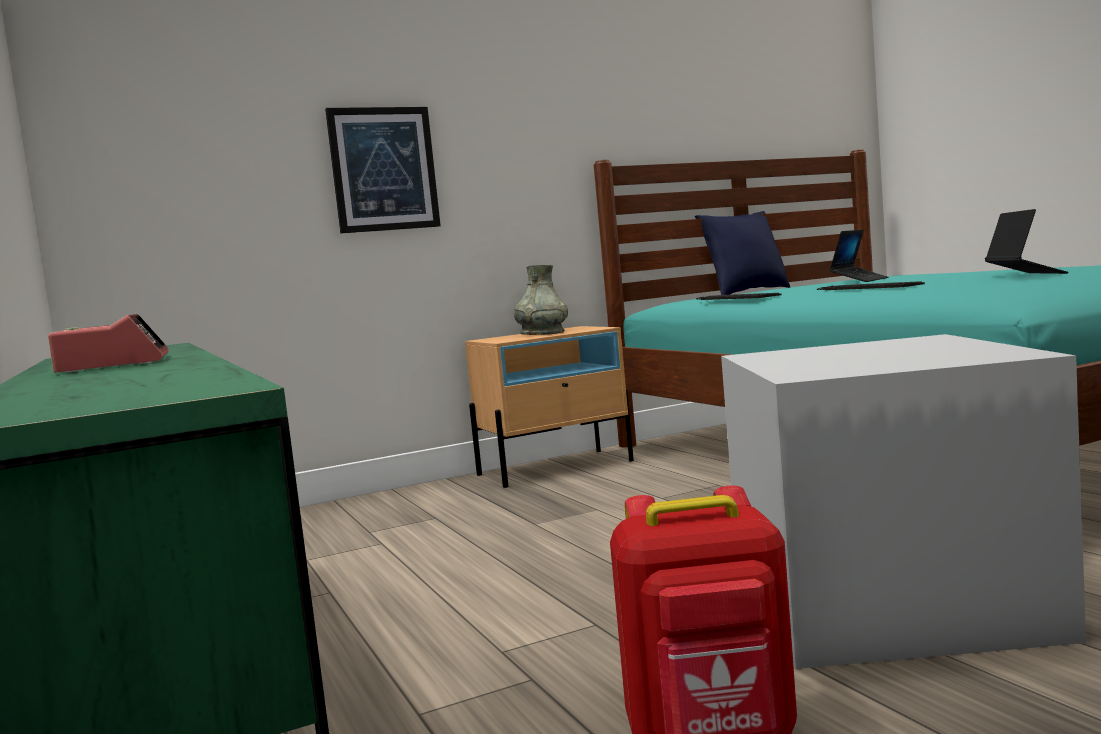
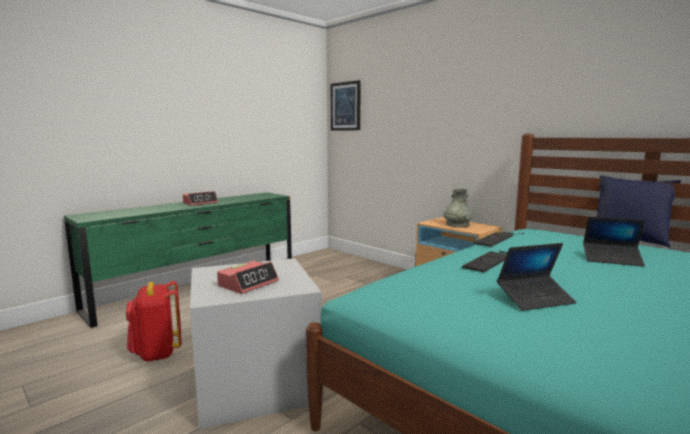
camera: 70 degrees right, 5 degrees up
(383, 169) = (420, 133): picture -> picture (345, 106)
(908, 352) = (248, 283): none -> alarm clock

